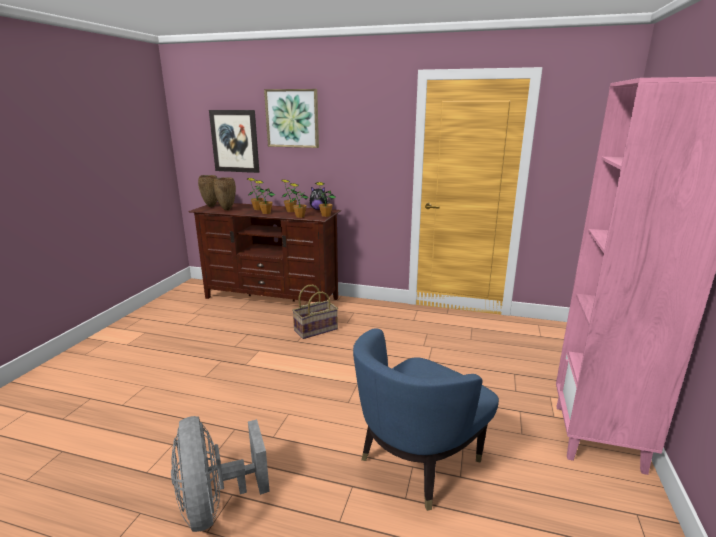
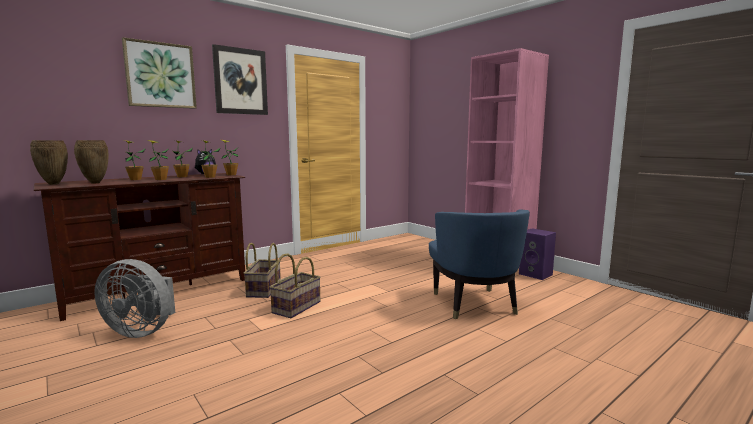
camera: 55 degrees left, 10 degrees down
(216, 504) = (448, 384): grey fan -> grey fan (142, 330)
(235, 141) = (70, 98): picture -> picture (240, 81)
(298, 359) = (296, 307): none -> basket
(615, 491) = (536, 274): none -> purple speaker

